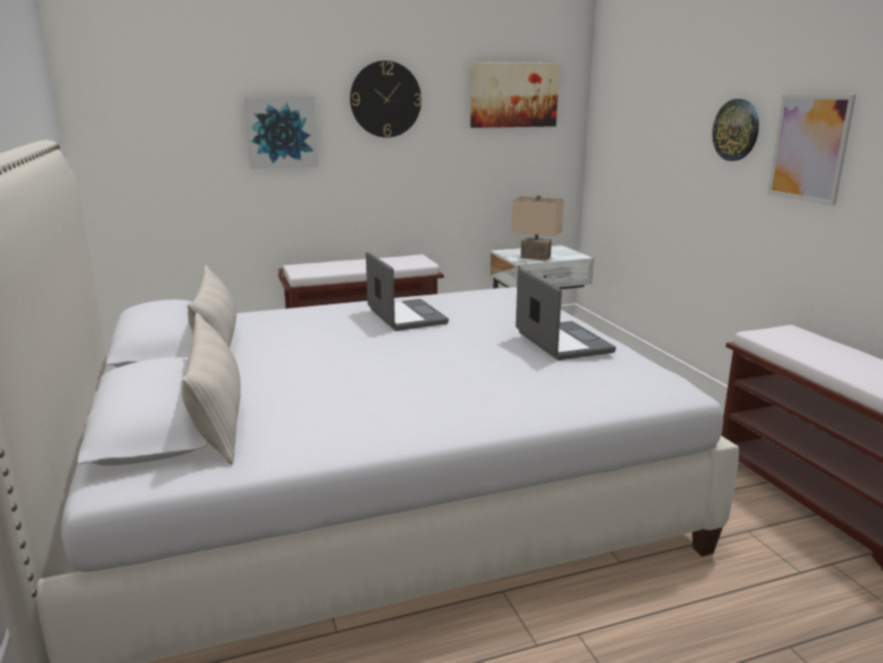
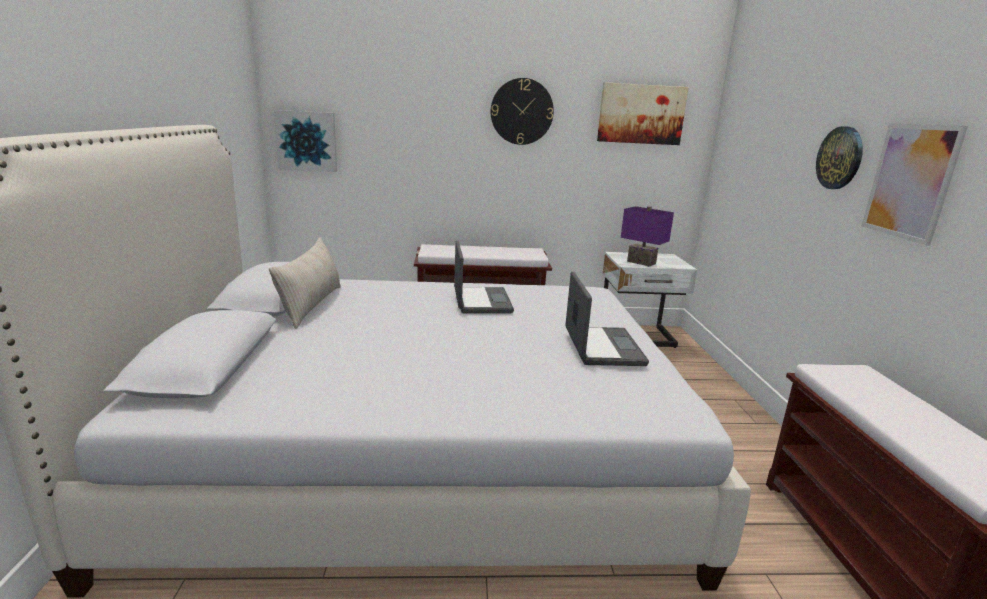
camera: 15 degrees right, 0 degrees up
(218, 420) = (253, 371): beige pillow -> none
(281, 132) = (430, 134): picture -> picture (306, 141)
(536, 257) = (642, 262): beige table lamp -> purple table lamp

